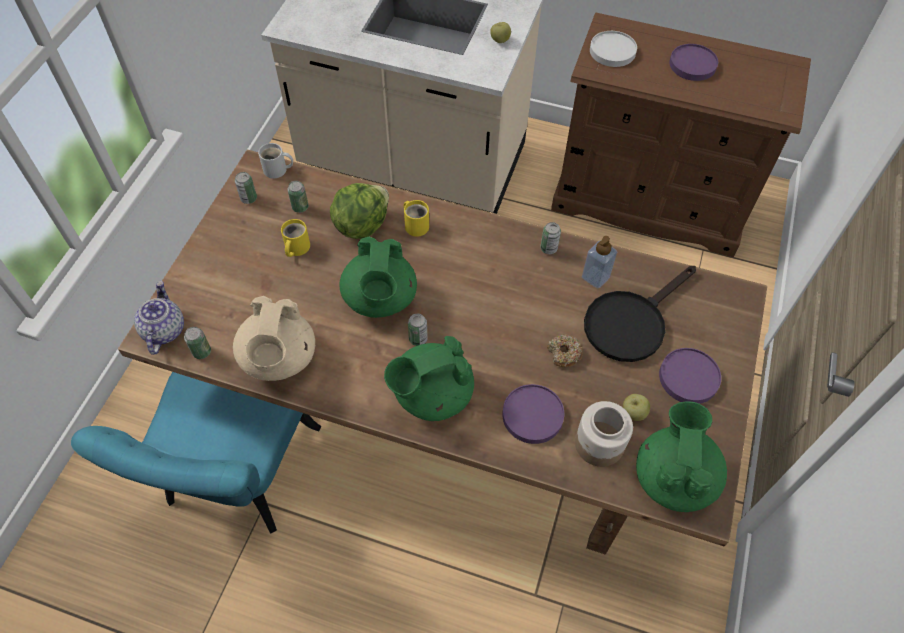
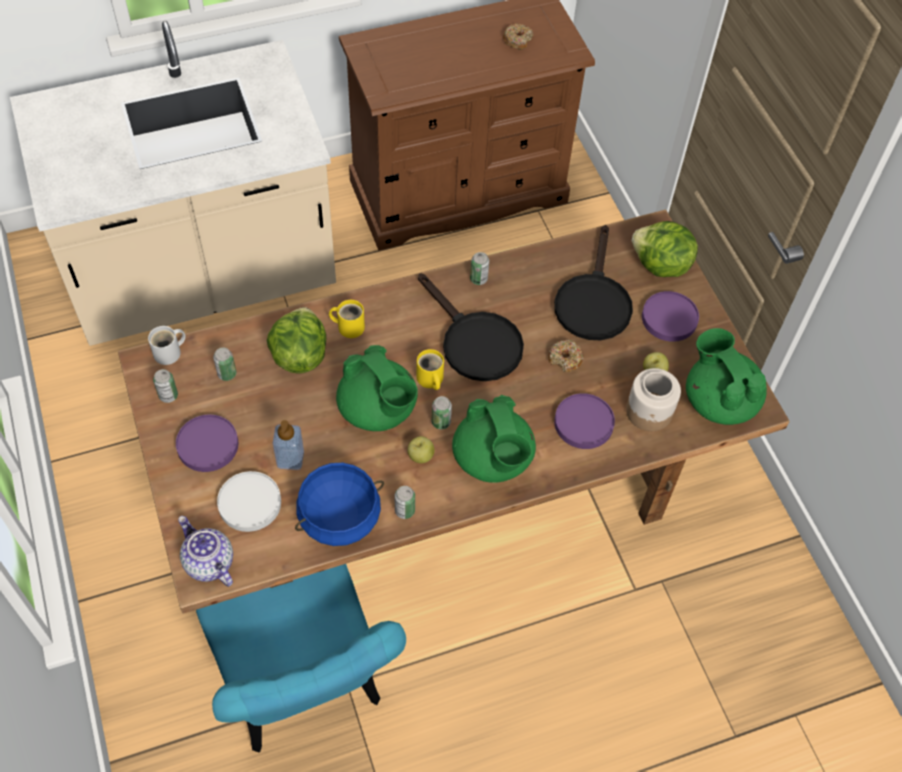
camera: 40 degrees left, 0 degrees up
(202, 352) = (264, 557): can -> can (404, 510)
(279, 359) = (339, 517): beige teapot -> blue cooking pot
(295, 248) = (259, 413): yellow mug -> yellow mug (429, 379)
(431, 394) = (493, 459): green teapot -> green teapot turned 45 degrees counterclockwise
(500, 40) = (284, 109): apple -> apple (420, 456)
(501, 294) = (474, 342): none -> black frying pan
(595, 277) = (536, 281): soap dispenser -> soap dispenser (290, 459)
(613, 51) = (387, 67): white plate -> white plate (250, 503)
(693, 64) = (465, 45): purple plate -> purple plate (208, 444)
(719, 329) = (660, 266): none -> lettuce
(742, 81) = (517, 40): none -> donut

